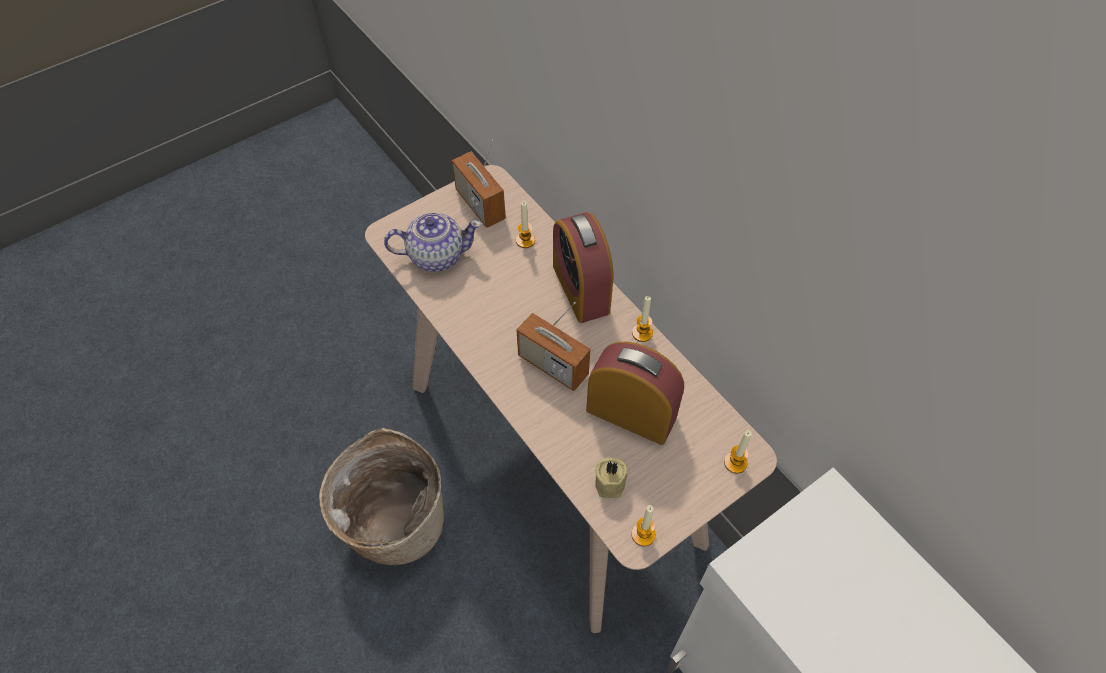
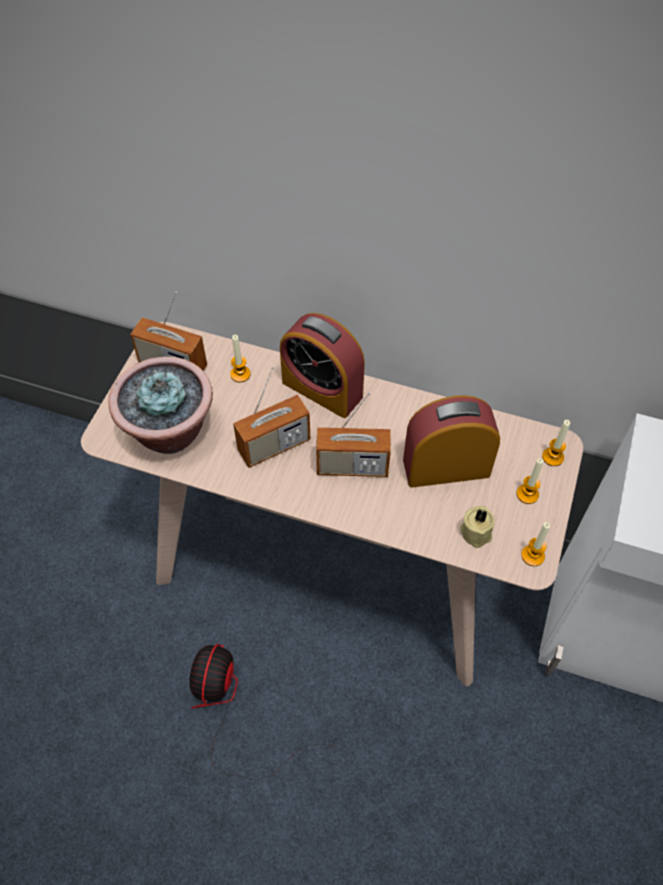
camera: 35 degrees left, 0 degrees up
(394, 520) = (232, 710): basket -> fan
(436, 255) = (169, 431): teapot -> potted plant
(505, 312) = (274, 445): none -> radio
(642, 333) = (401, 397): candle -> candle (527, 494)

